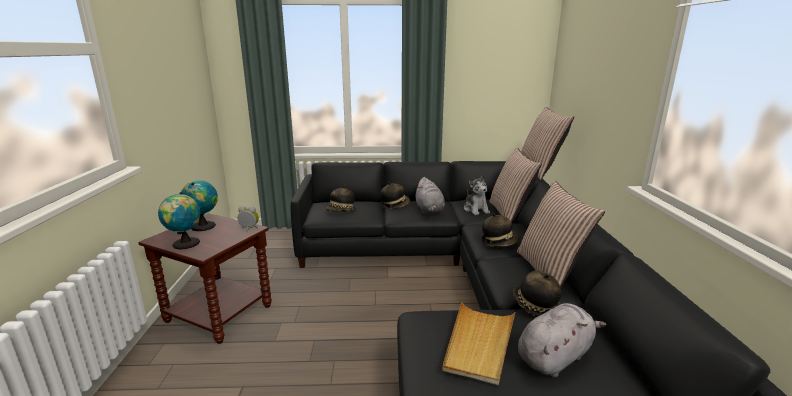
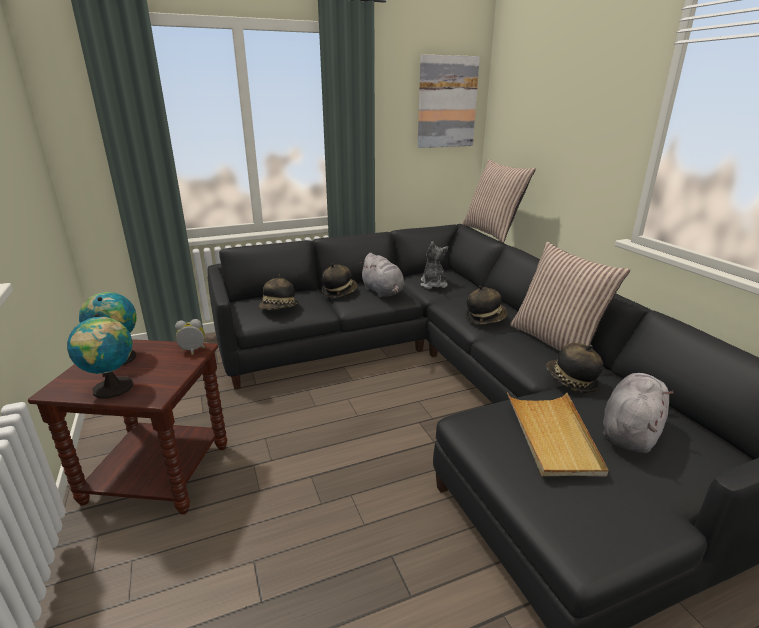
camera: 20 degrees left, 5 degrees up
(476, 210) = (433, 284): plush toy -> plush toy turned 150 degrees counterclockwise
(509, 213) = (470, 284): pillow -> none
(514, 58) = (446, 102): none -> picture

